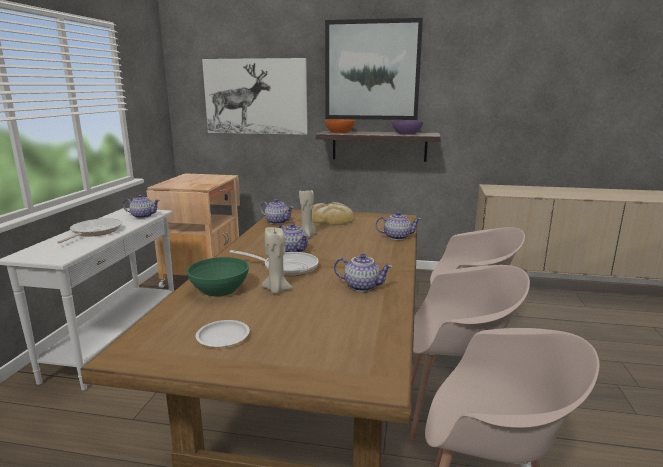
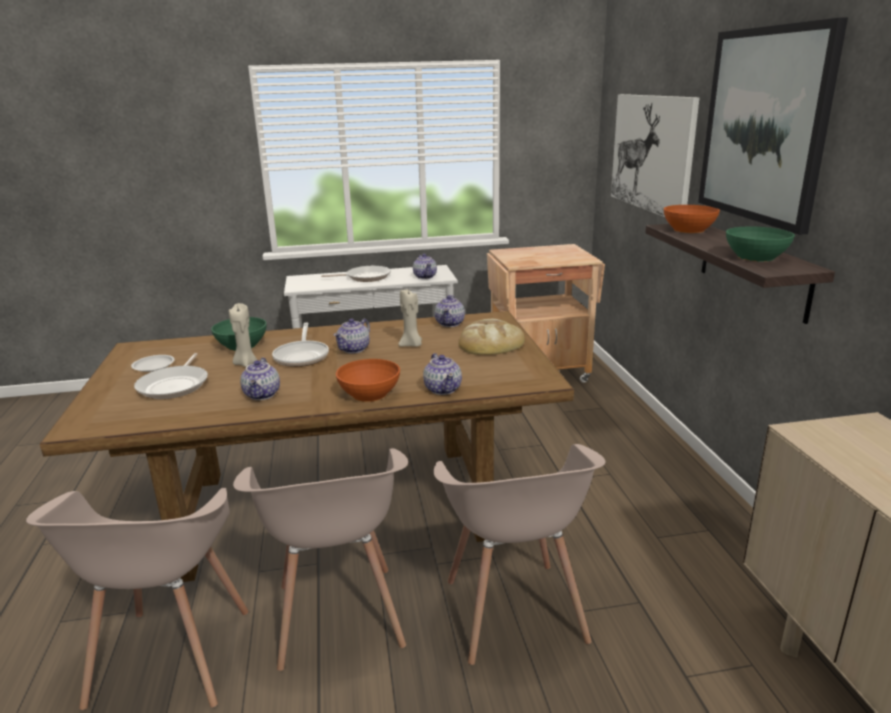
camera: 70 degrees right, 5 degrees up
(301, 324) = (175, 385): none -> frying pan
(389, 254) = (369, 394): none -> orange bowl
(407, 133) = (756, 257): purple bowl -> green bowl

